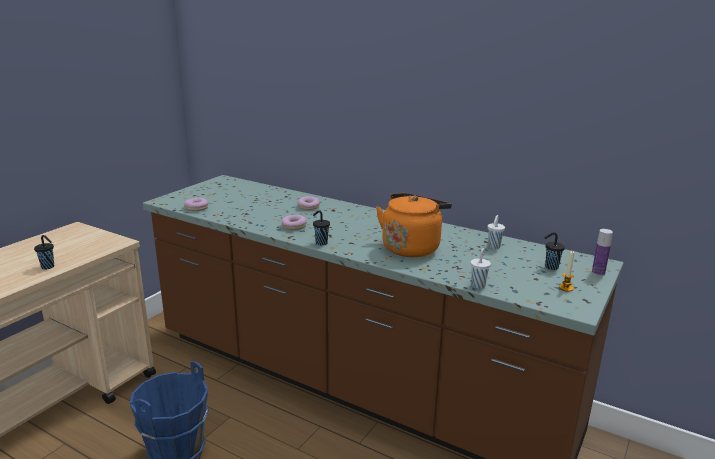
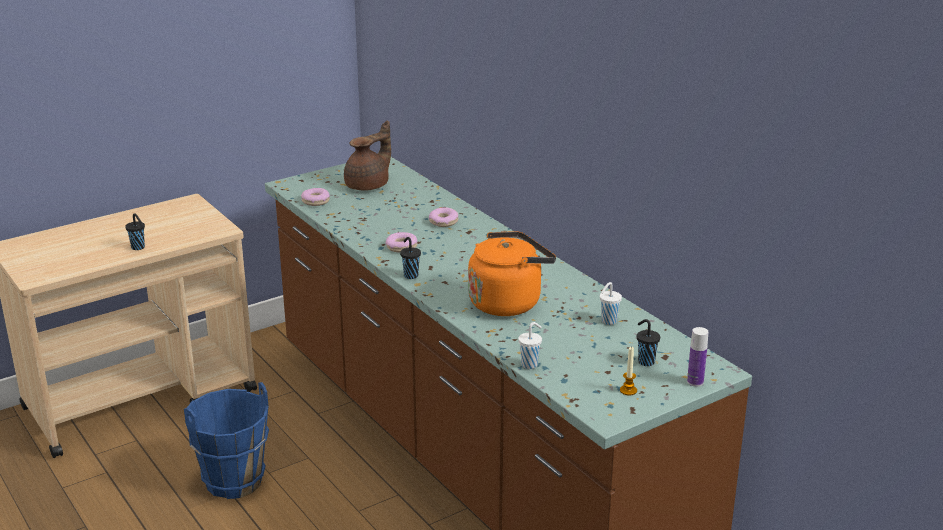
camera: 25 degrees right, 5 degrees up
(229, 193) = (369, 185): none -> brown teapot

